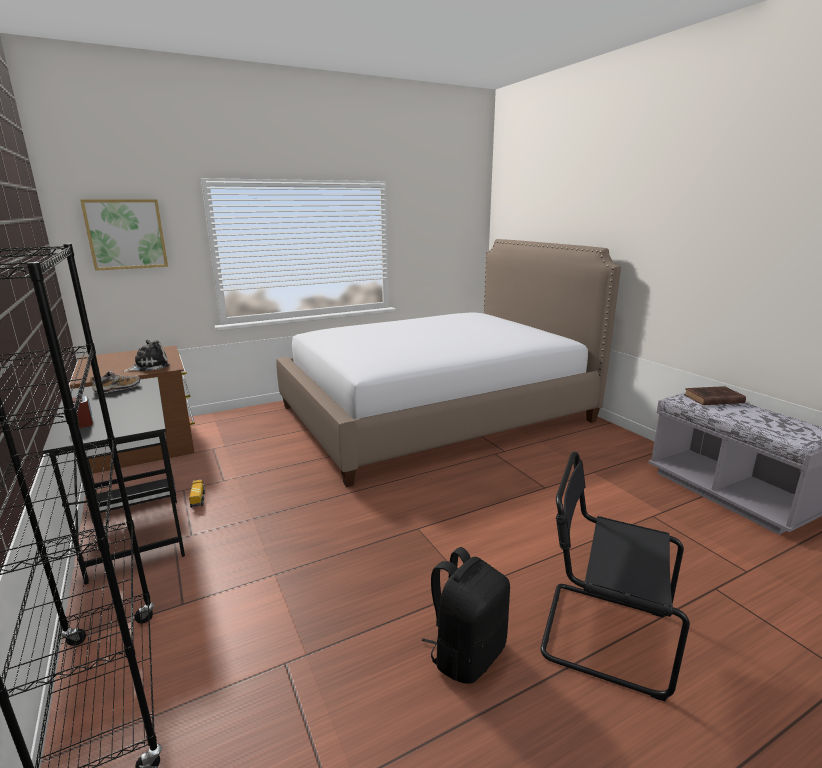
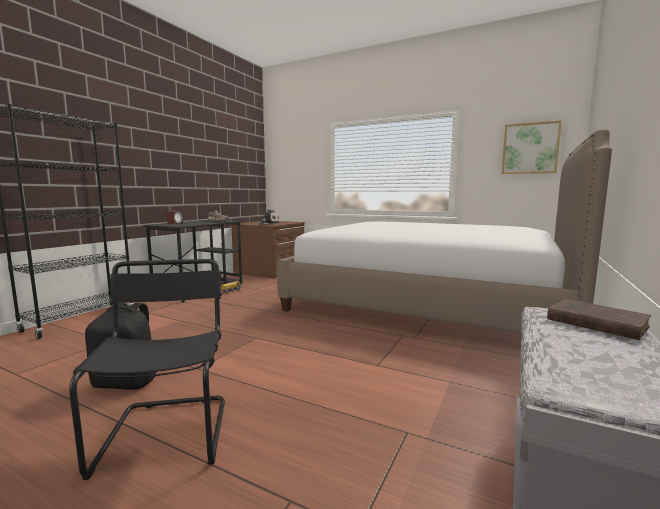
camera: 55 degrees right, 10 degrees down
(126, 234) = (293, 157): picture -> picture (530, 148)

